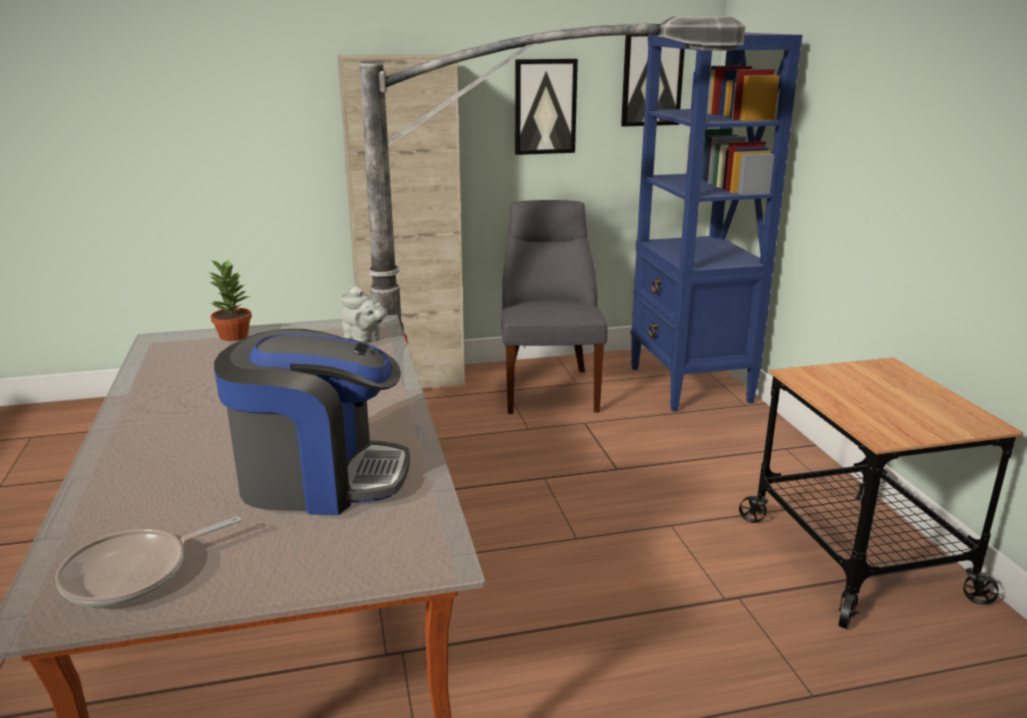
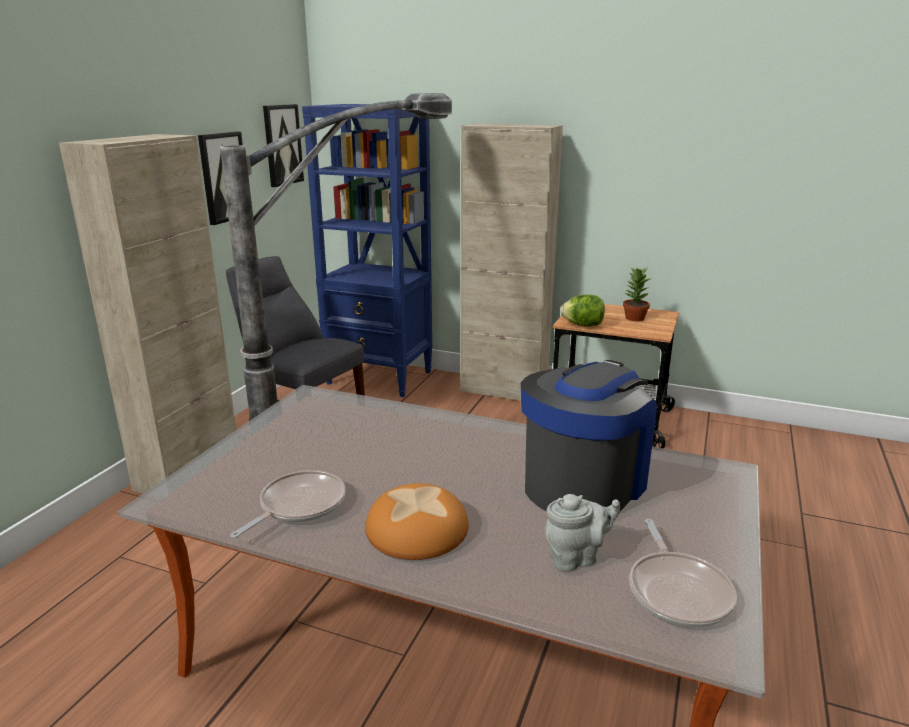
camera: 55 degrees left, 0 degrees up
(172, 428) = (416, 530): none -> bread
(181, 378) = (298, 506): none -> frying pan
(233, 335) = (226, 459): potted plant -> potted plant (634, 318)
(364, 339) = (338, 408): grey teapot -> grey teapot (576, 557)
(793, 459) = (503, 391): none -> beige cabinet
(808, 384) = (583, 325): none -> lettuce

